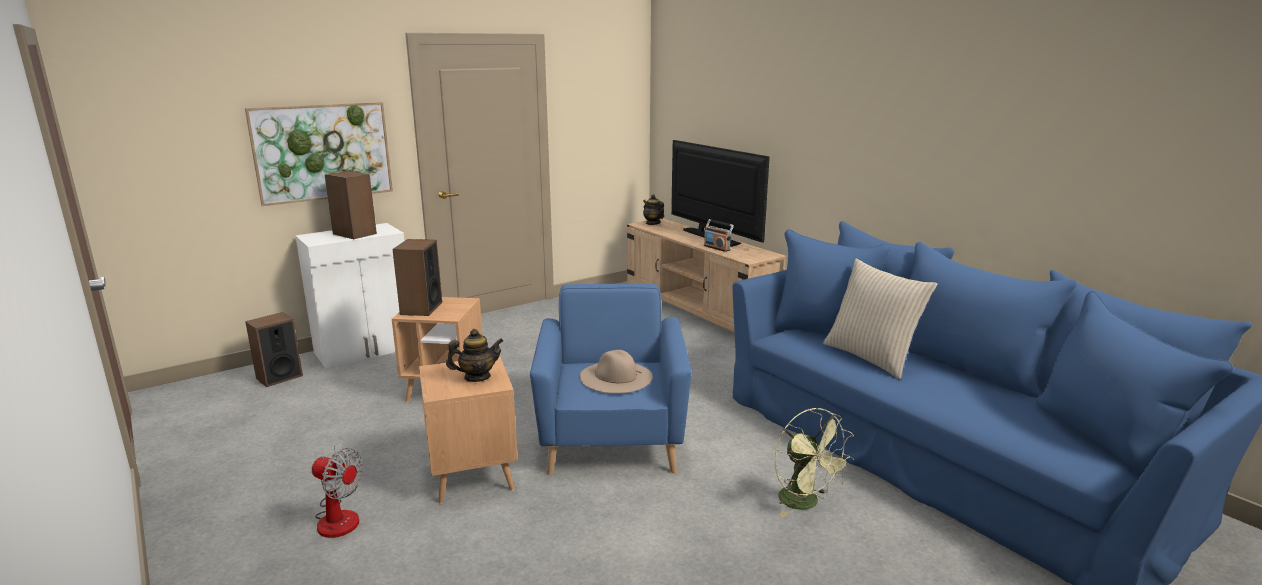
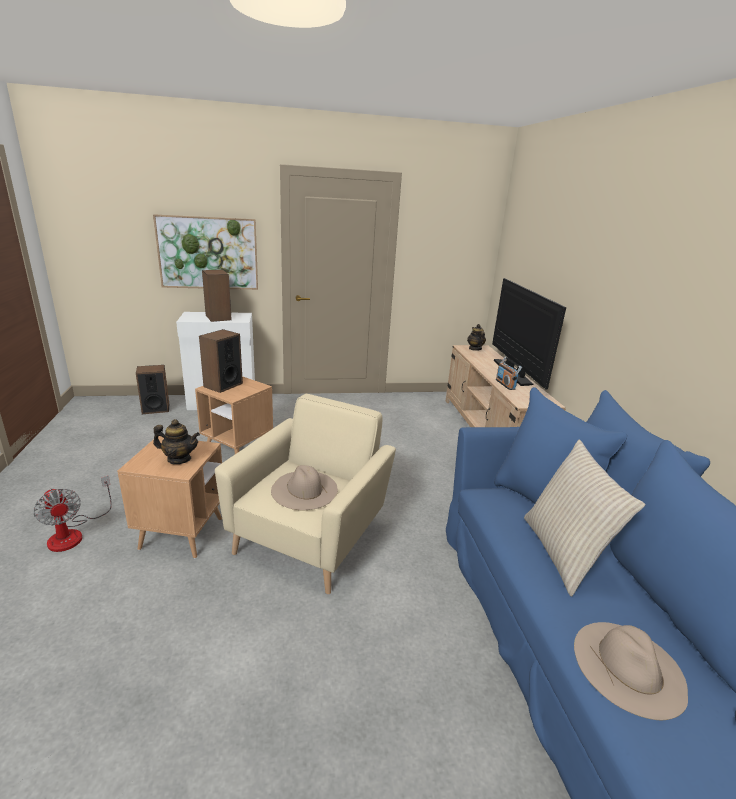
camera: 25 degrees right, 5 degrees up
(611, 438) = (310, 536): blue armchair -> beige armchair
(805, 503) = (416, 686): green fan -> none
(965, 403) = (628, 666): none -> beige hat

